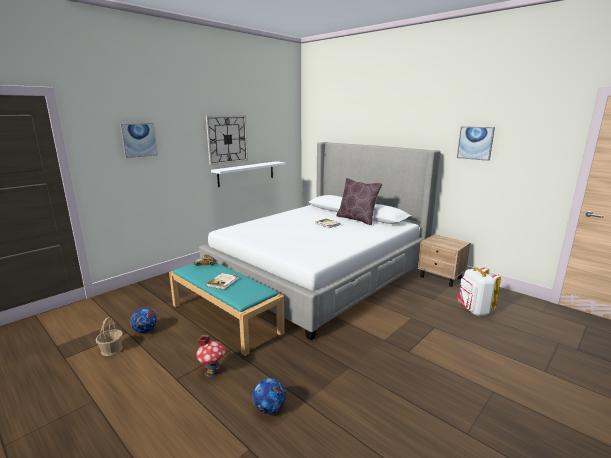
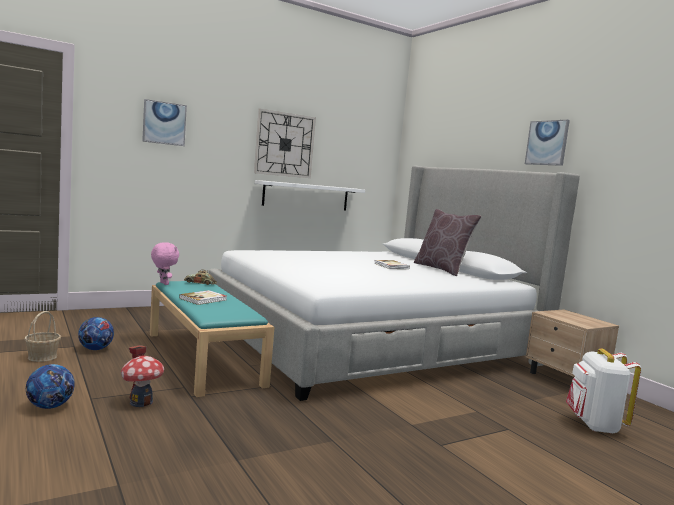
camera: 15 degrees right, 10 degrees down
(180, 271) = (163, 283): none -> pink plush toy
(269, 409) = (181, 454): football -> football (50, 406)
(475, 143) = (633, 163): picture -> picture (547, 143)

